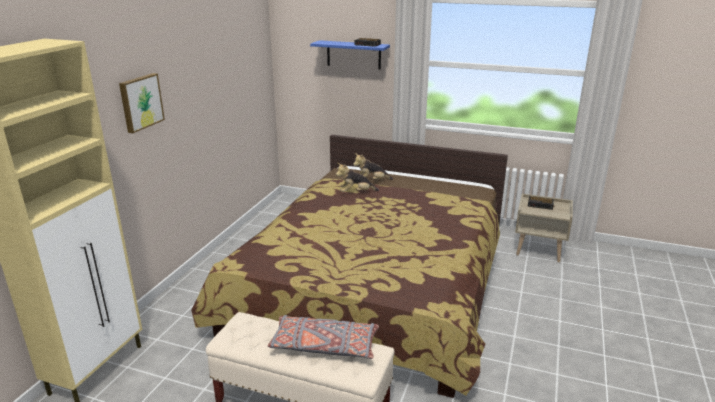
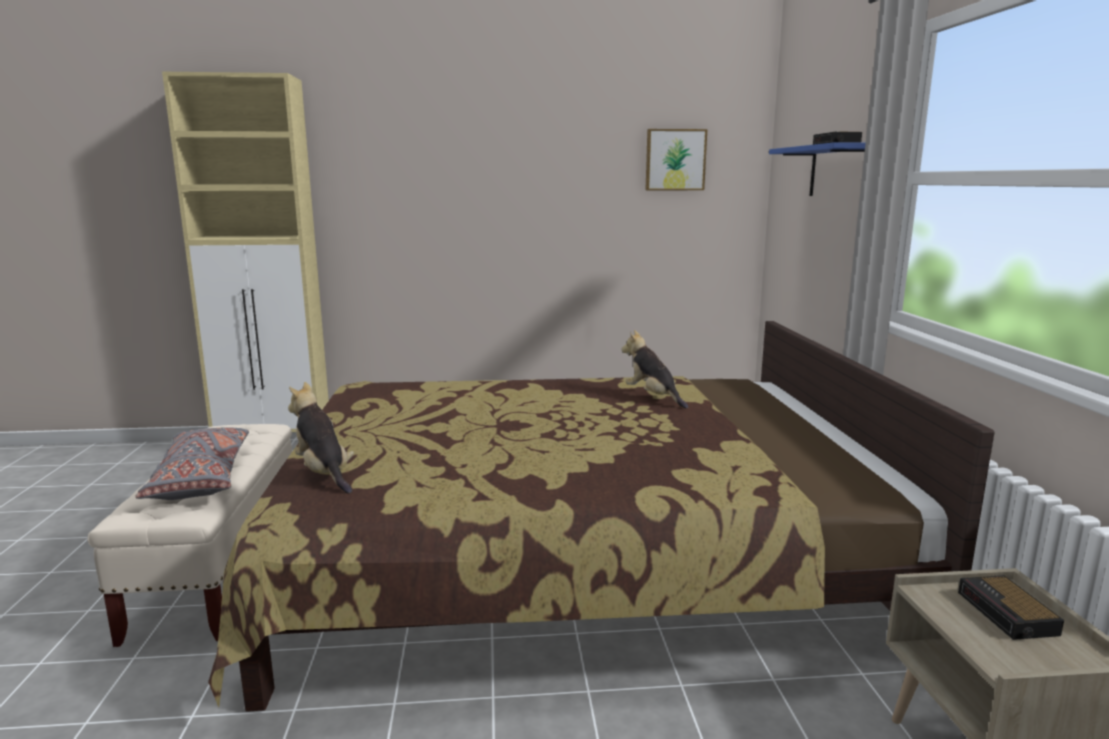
camera: 65 degrees right, 10 degrees down
(140, 102) = (434, 182): picture -> picture (675, 160)
(371, 181) = (728, 403): plush toy -> plush toy (324, 473)

